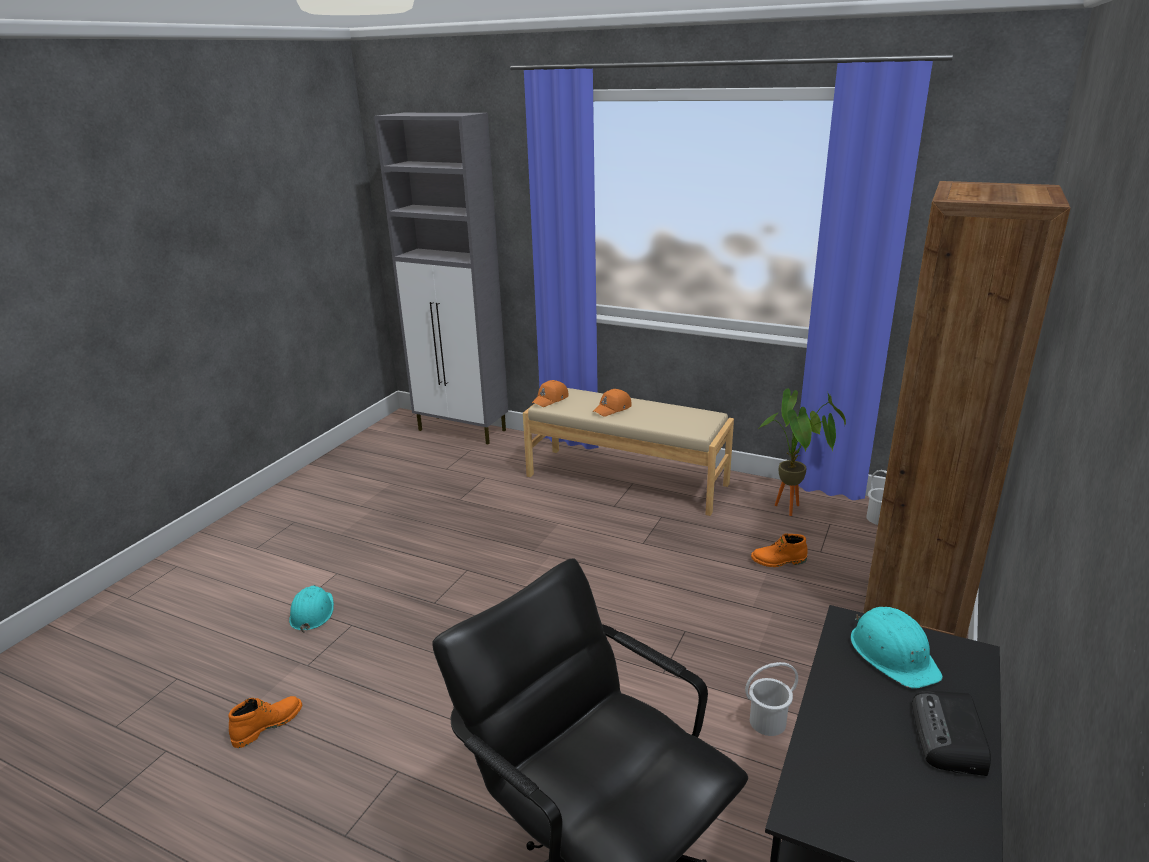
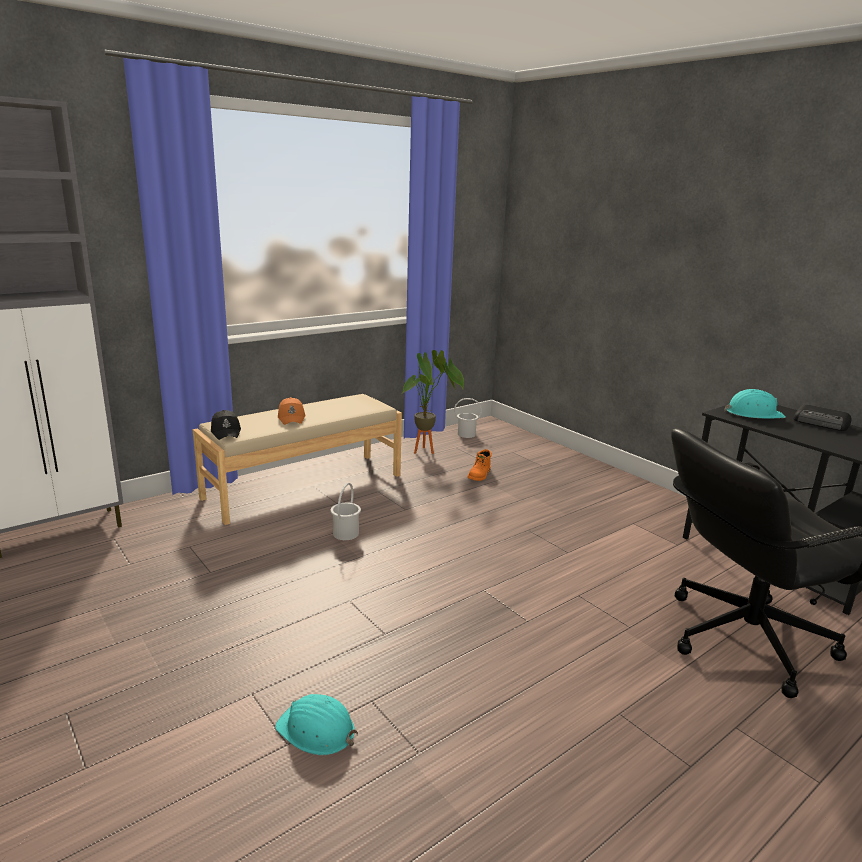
camera: 65 degrees left, 5 degrees down
(268, 725) = (506, 806): orange boot -> none
(551, 399) = (226, 432): orange cap -> black cap
(767, 721) = (634, 534): white bucket -> white bucket (345, 534)
(914, 610) = (562, 460): brown bookcase -> none

